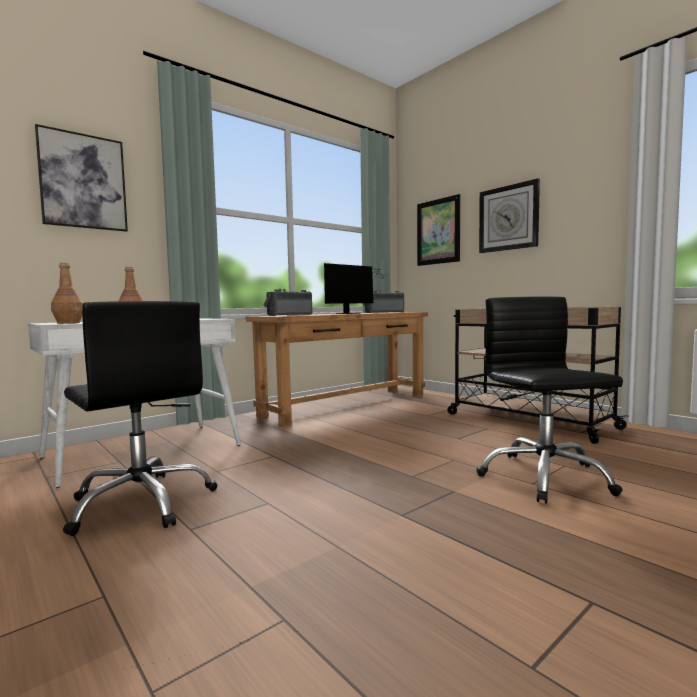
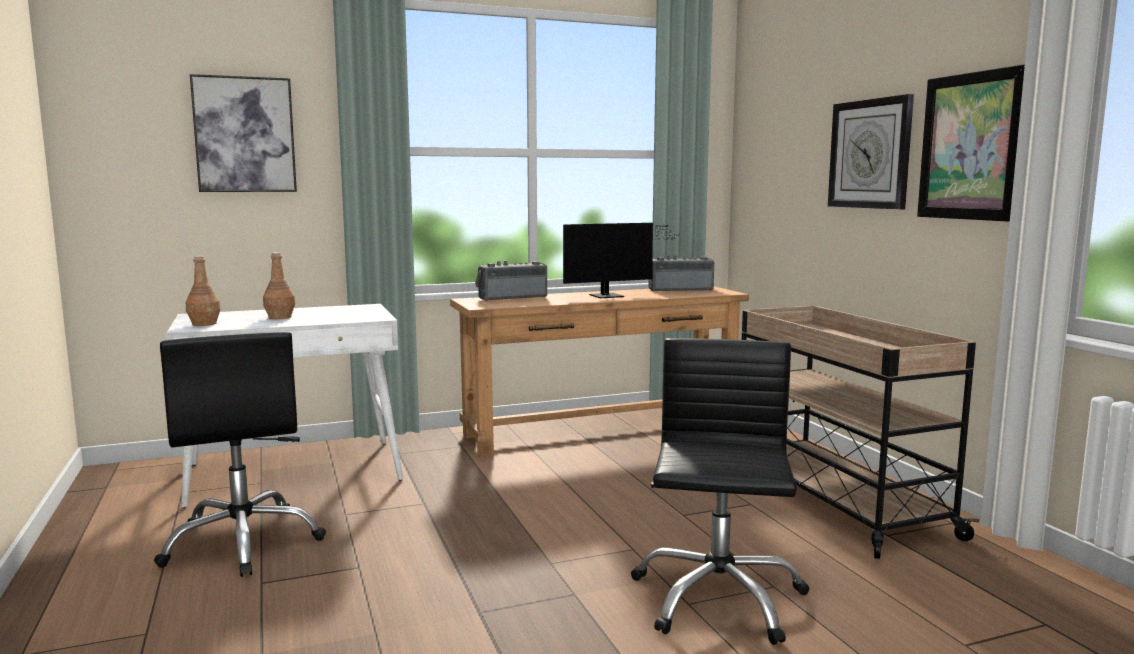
camera: 20 degrees right, 5 degrees up
(438, 231) = (781, 160): picture -> picture (970, 146)

